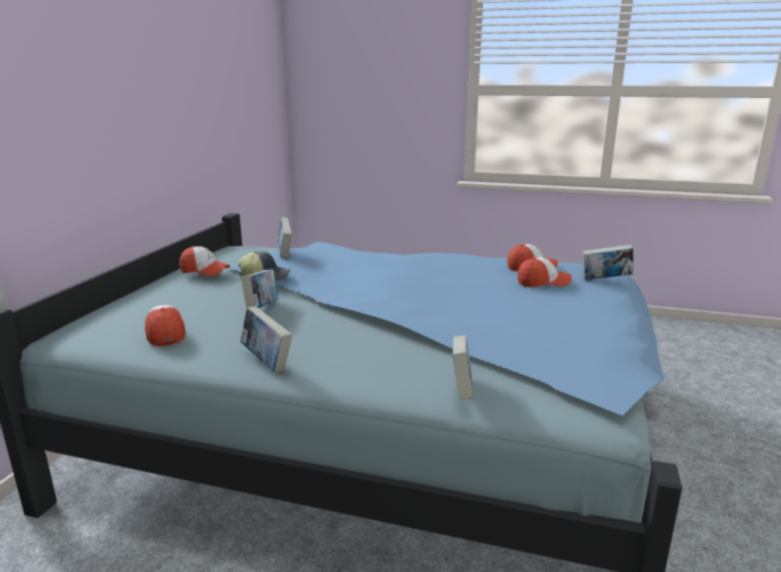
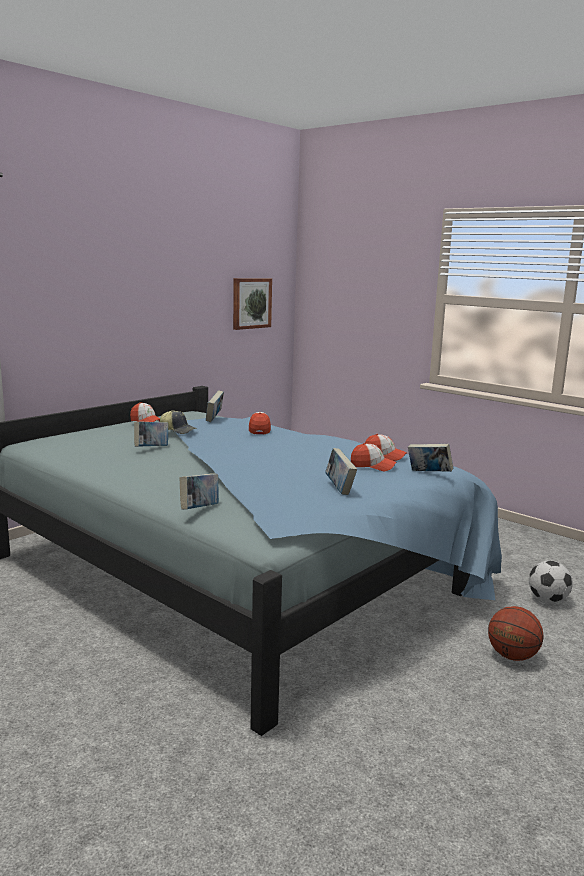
camera: 25 degrees right, 5 degrees down
(165, 333) = (78, 451): cap -> cap (259, 429)
(252, 107) = (251, 303): none -> picture
(267, 362) = (113, 475): book -> book (339, 488)
(677, 380) = (547, 600): none -> football
(723, 453) = (512, 656): none -> basketball

